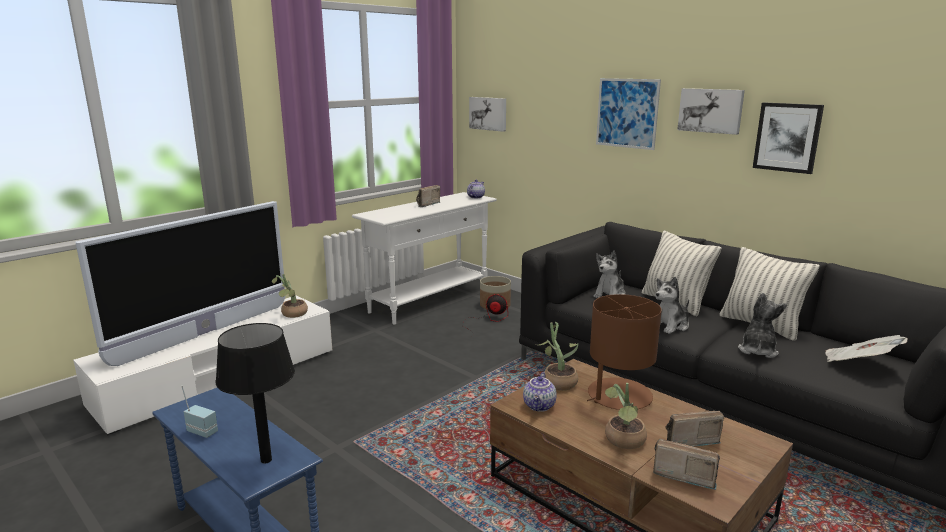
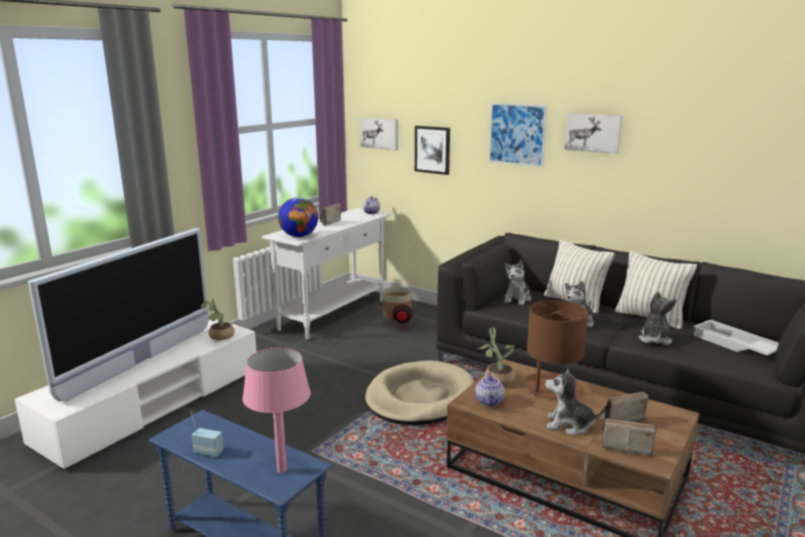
camera: 10 degrees left, 0 degrees up
(267, 460) = (282, 469): black table lamp -> pink table lamp
(388, 216) = (299, 236): none -> globe
(489, 395) = (420, 398): none -> beige dog bed
(623, 442) = (569, 425): potted plant -> plush toy
(787, 137) = (660, 156): picture -> picture (432, 149)
(858, 364) = (734, 345): newspaper -> white tray

